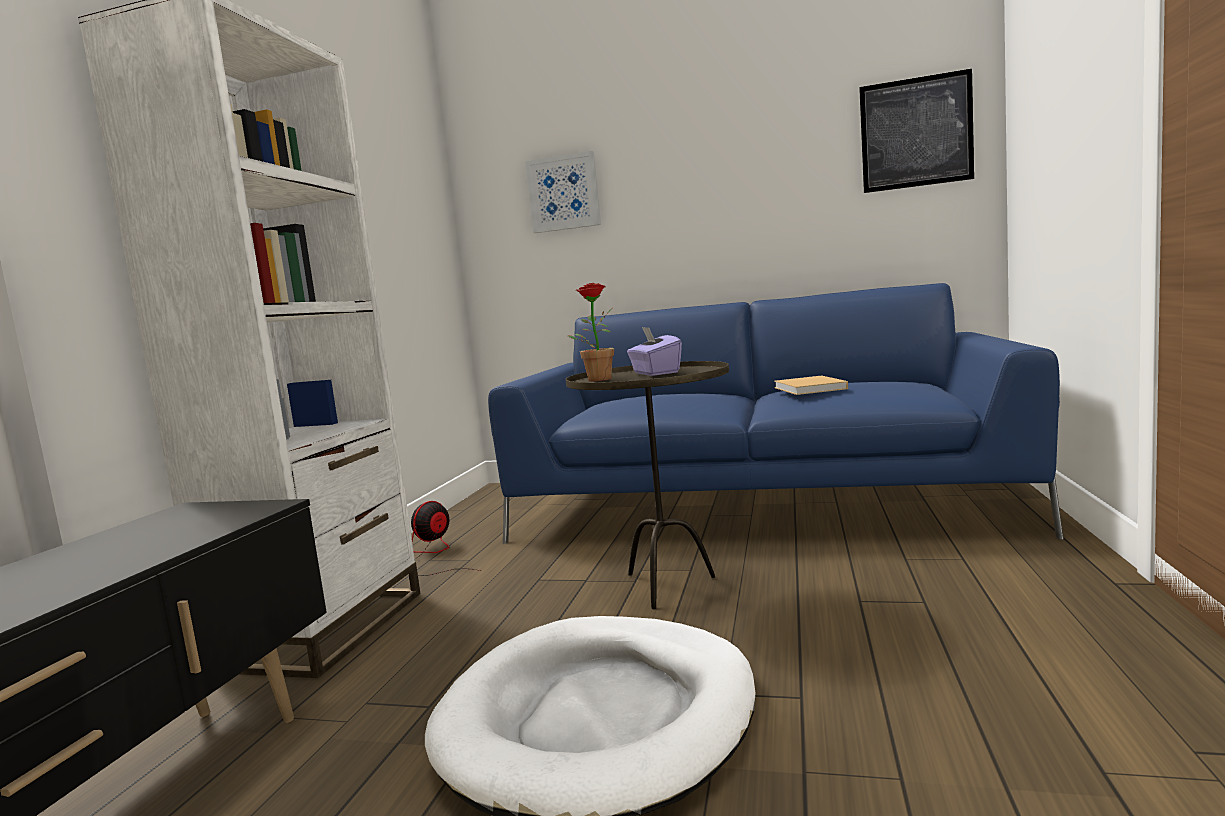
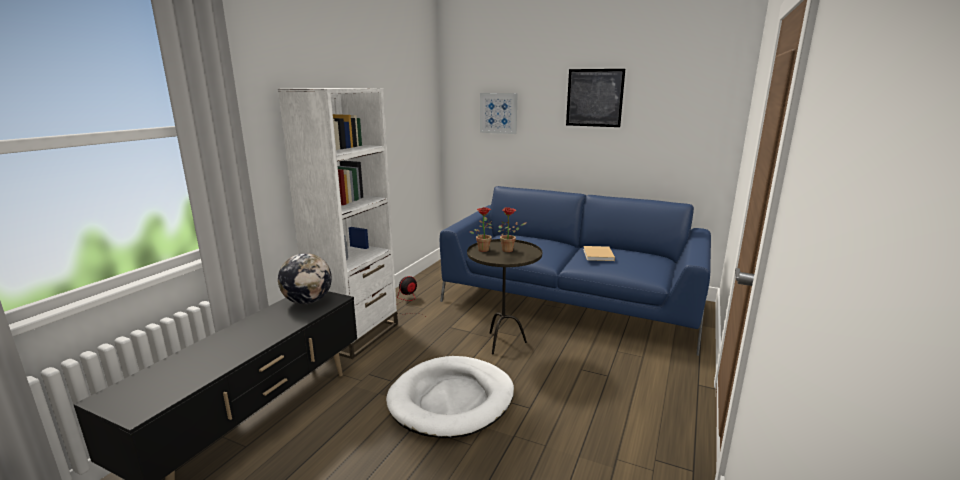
camera: 10 degrees right, 10 degrees up
(181, 522) = (308, 301): none -> globe
(655, 373) = (510, 250): purple tissue box -> potted plant
(916, 133) = (696, 113): picture -> picture (594, 98)

